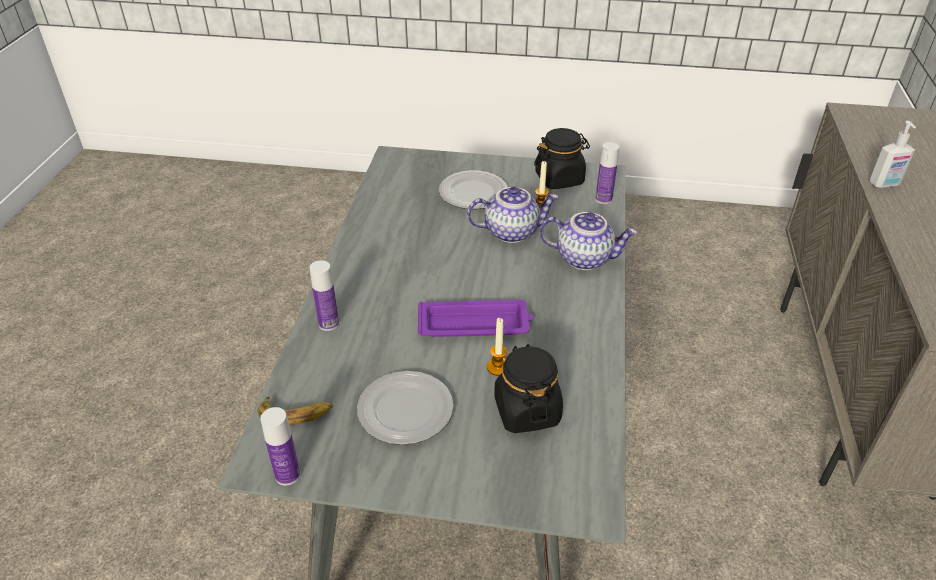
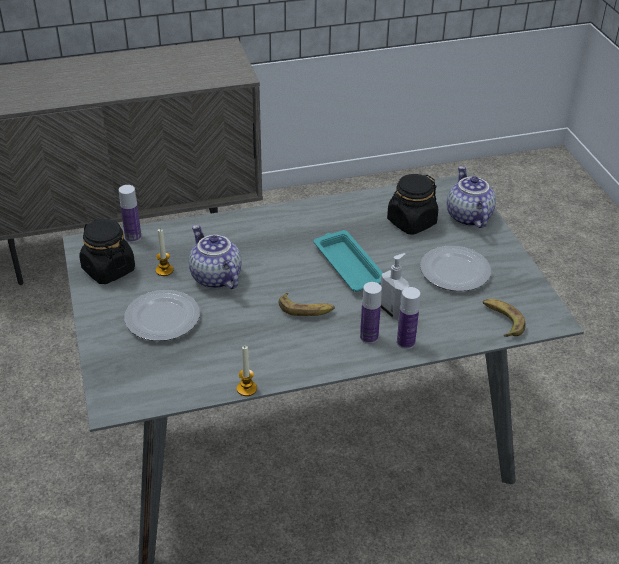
camera: 115 degrees left, 0 degrees up
(287, 475) = (547, 303): bottle -> bottle (369, 337)
(426, 274) = (306, 309): none -> banana
(475, 324) = (348, 265): purple tray -> turquoise tray
(498, 367) = (383, 243): candle -> candle (246, 389)
(584, 258) = (229, 231): teapot -> teapot (467, 217)
(884, 184) = (72, 96): soap dispenser -> soap dispenser (393, 311)

